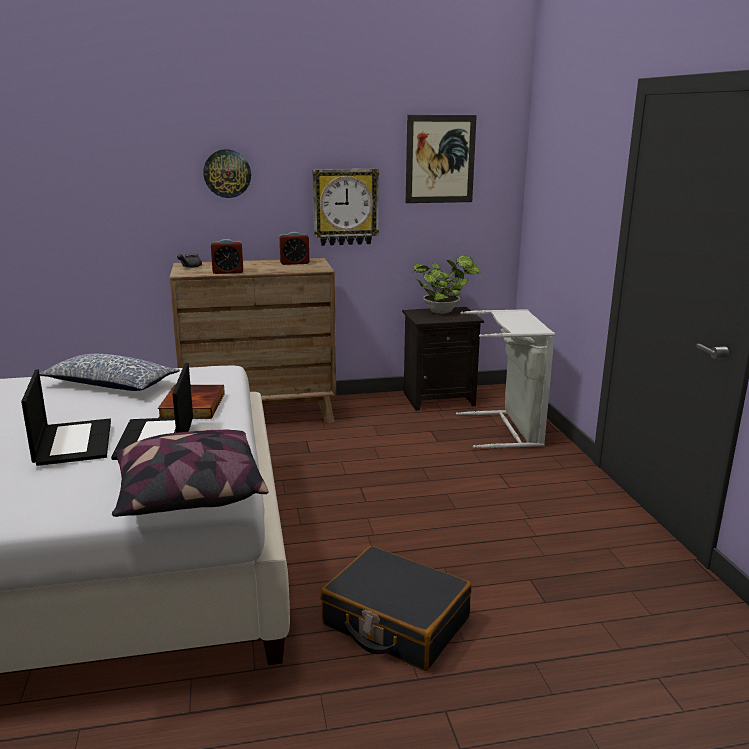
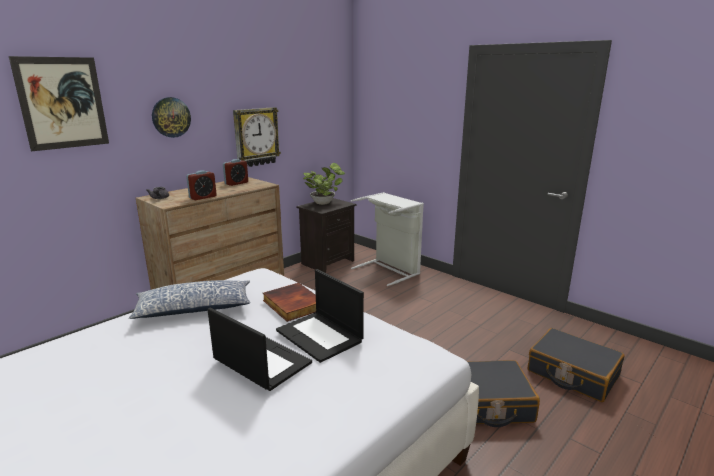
camera: 35 degrees left, 0 degrees up
(188, 494) = (413, 365): pillow -> none
(440, 159) = (309, 98): picture -> picture (62, 103)
(579, 647) = (572, 373): none -> black suitcase

